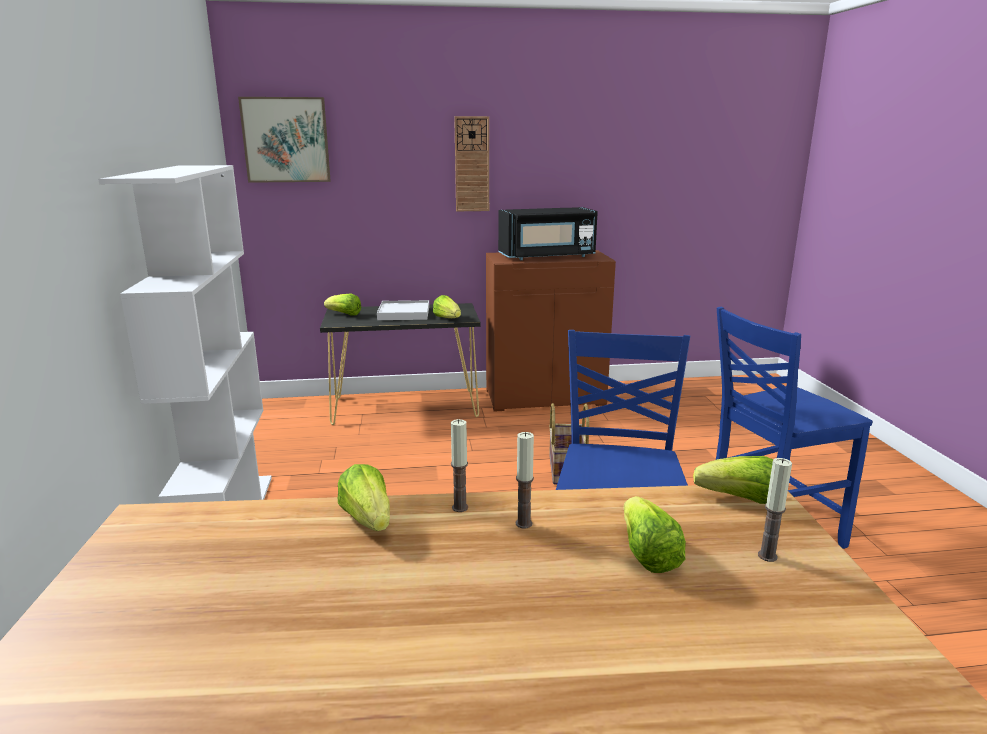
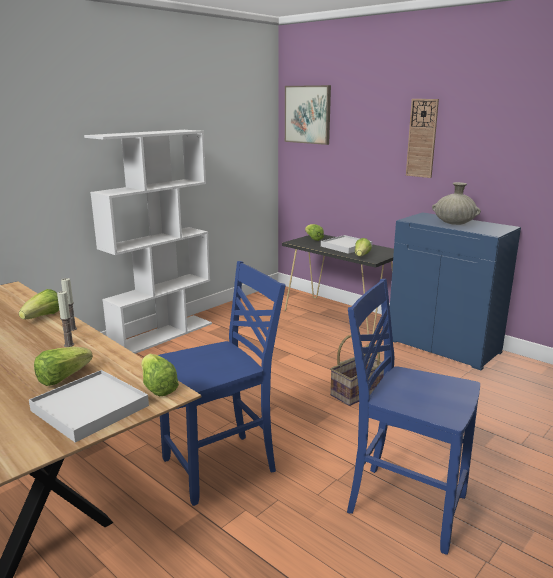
camera: 50 degrees right, 0 degrees up
(545, 397) = (444, 346): brown cabinet -> blue cabinet
(547, 256) = (454, 223): black microwave -> beige vase
(767, 556) = (89, 408): candle -> white tray

